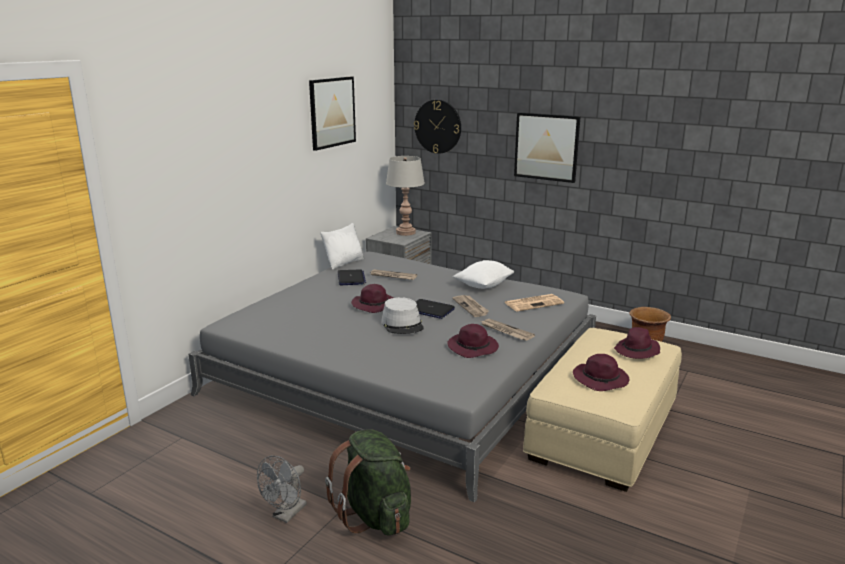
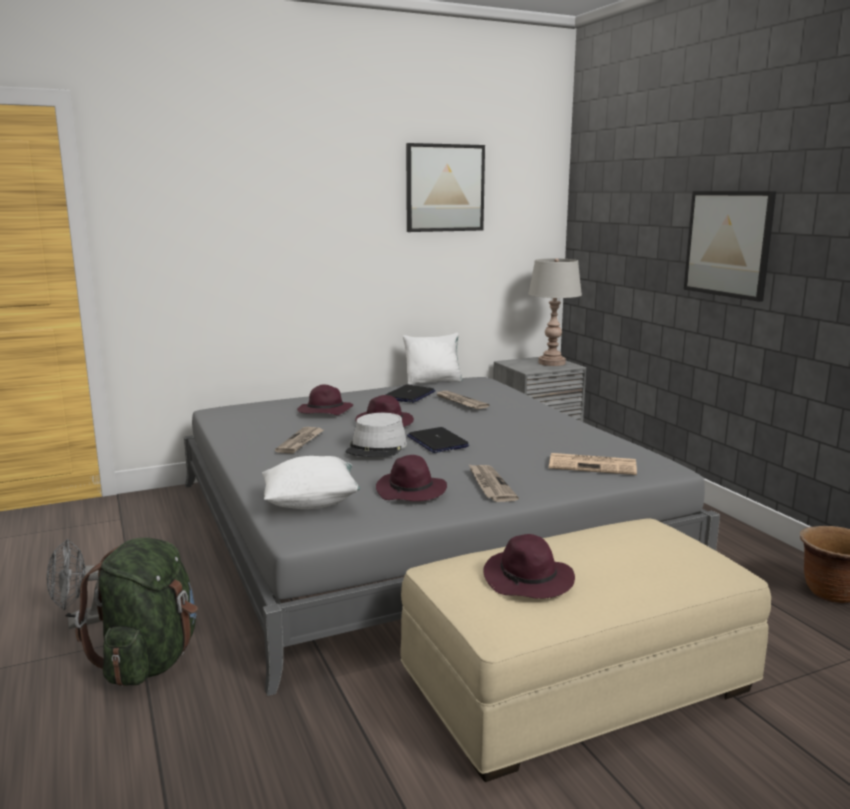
camera: 35 degrees right, 5 degrees down
(438, 126) = (607, 218): wall clock -> none
(471, 307) = (496, 450): newspaper -> newspaper (300, 442)
(483, 285) = (561, 433): white pillow -> white pillow (311, 503)
(637, 351) = (659, 564): purple hat -> purple hat (324, 412)

